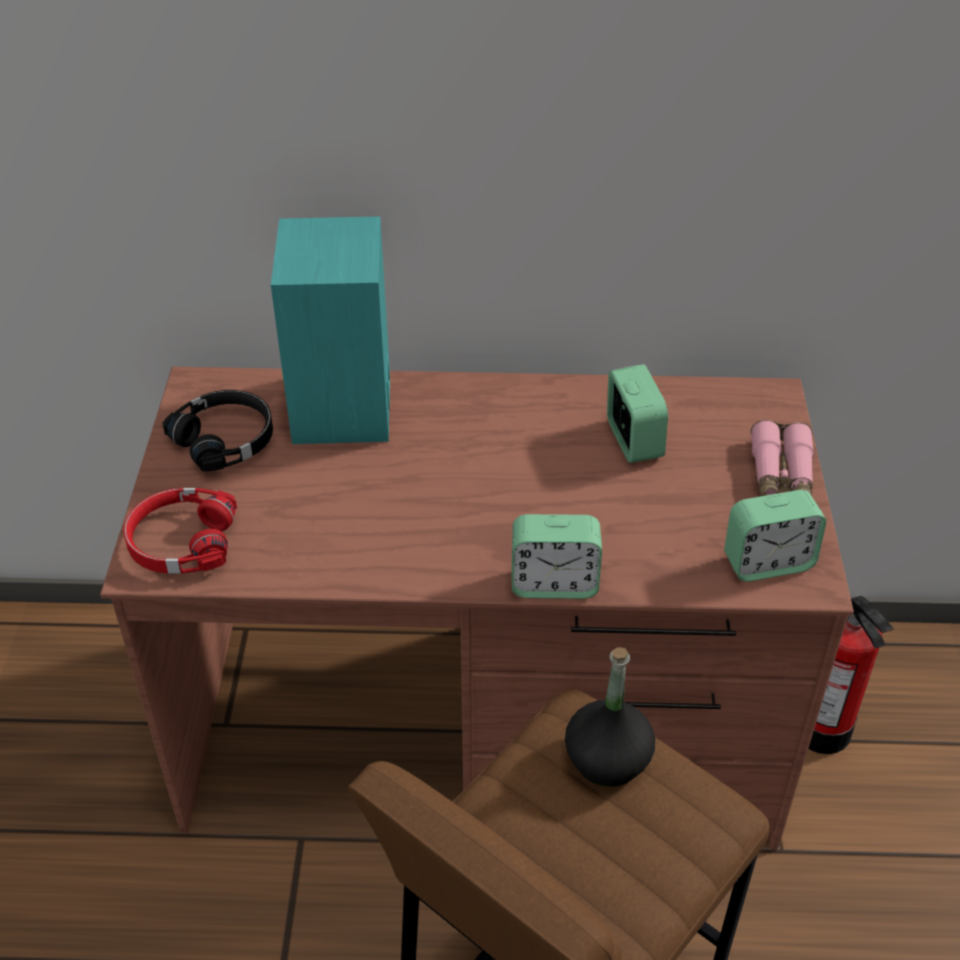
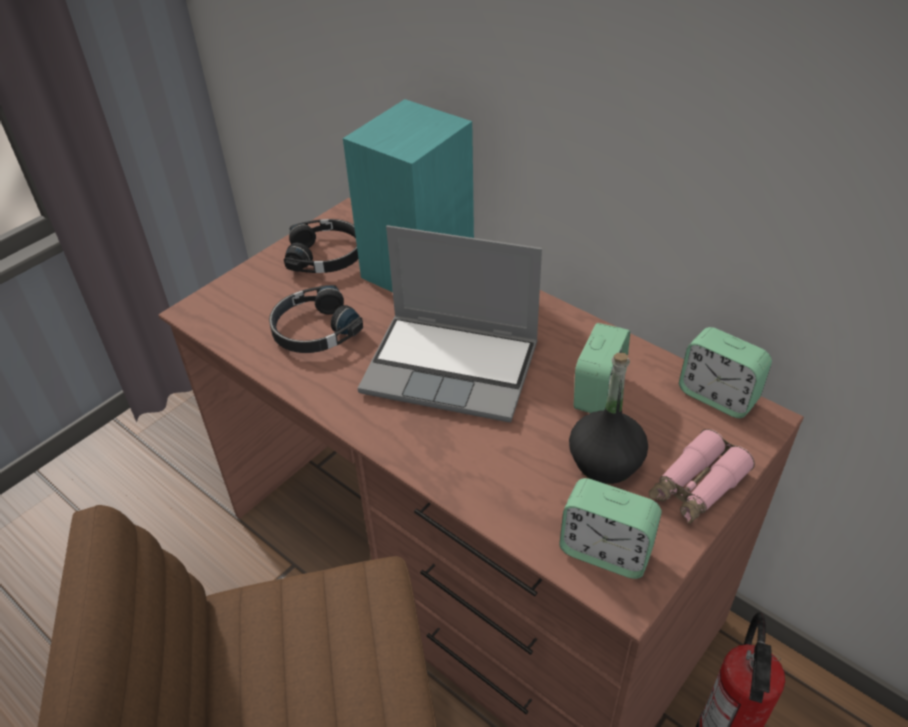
camera: 40 degrees right, 0 degrees up
(181, 542) = (231, 306): red headphones -> none
(306, 520) = (314, 330): none -> black headphones
(485, 483) = (453, 367): none -> laptop
(554, 583) = (421, 466): alarm clock -> alarm clock (717, 396)
(607, 759) = (358, 627): black bottle -> black bottle (605, 461)

